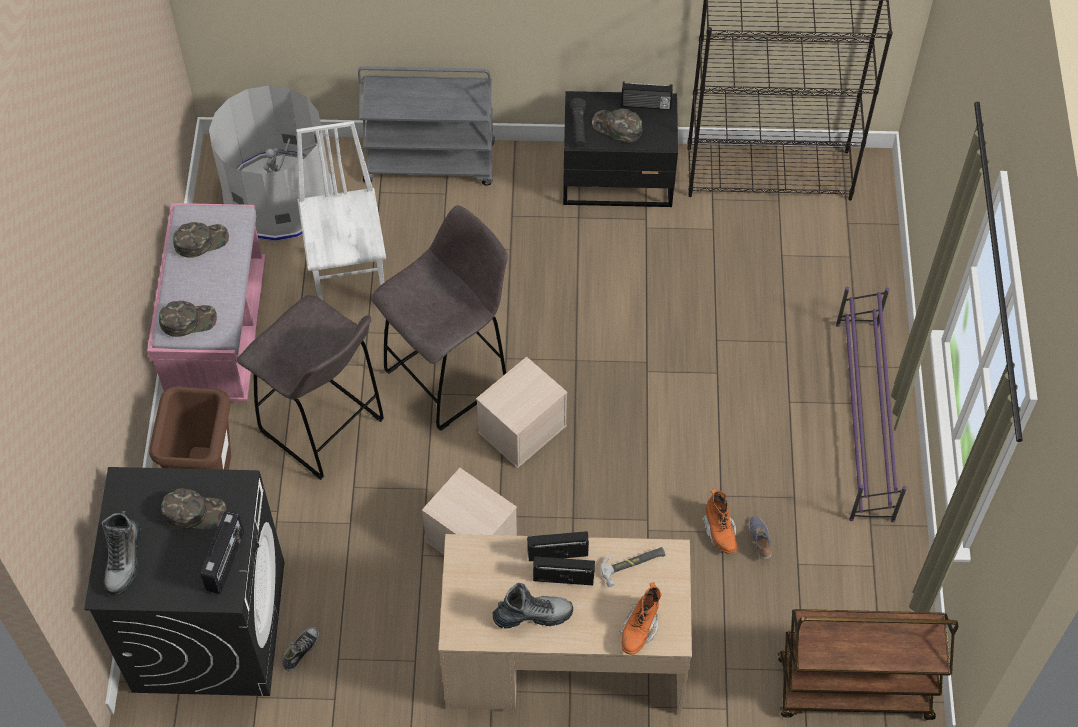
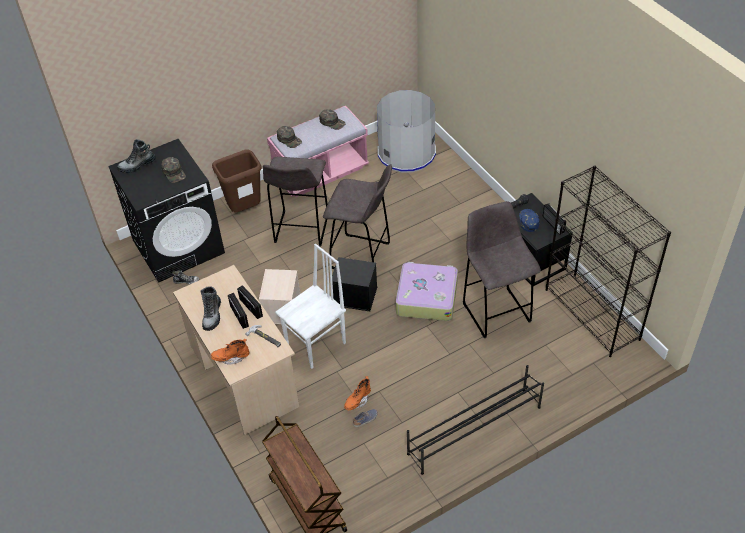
camera: 60 degrees right, 10 degrees down
(226, 562) = (157, 193): radio -> none
(350, 277) = (386, 197): white chair -> white chair (317, 344)
(431, 162) = (472, 189): grey cart -> none
(522, 428) = (356, 296): beige storage box -> black storage box
(533, 615) = (212, 315): boot -> boot turned 45 degrees clockwise
(594, 341) = (426, 297): none -> suitcase
(617, 127) = (528, 221): green cap -> blue cap
(682, 275) = (495, 311): none -> grey stool
(863, 420) = (473, 430): purple shoe rack -> black shoe rack

